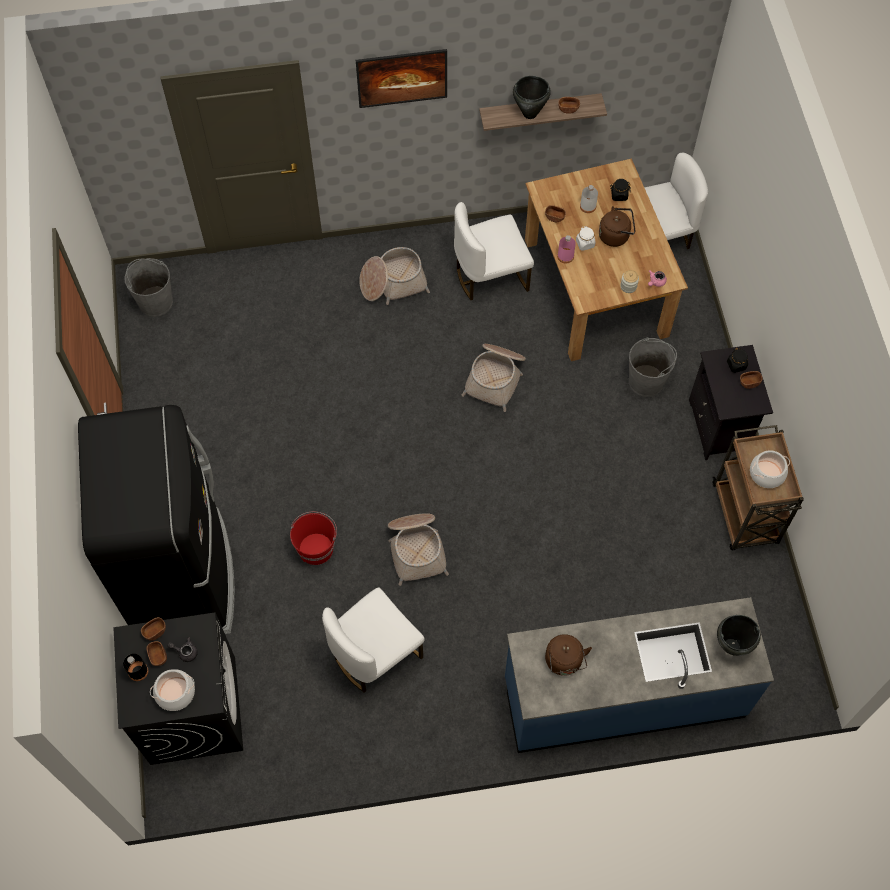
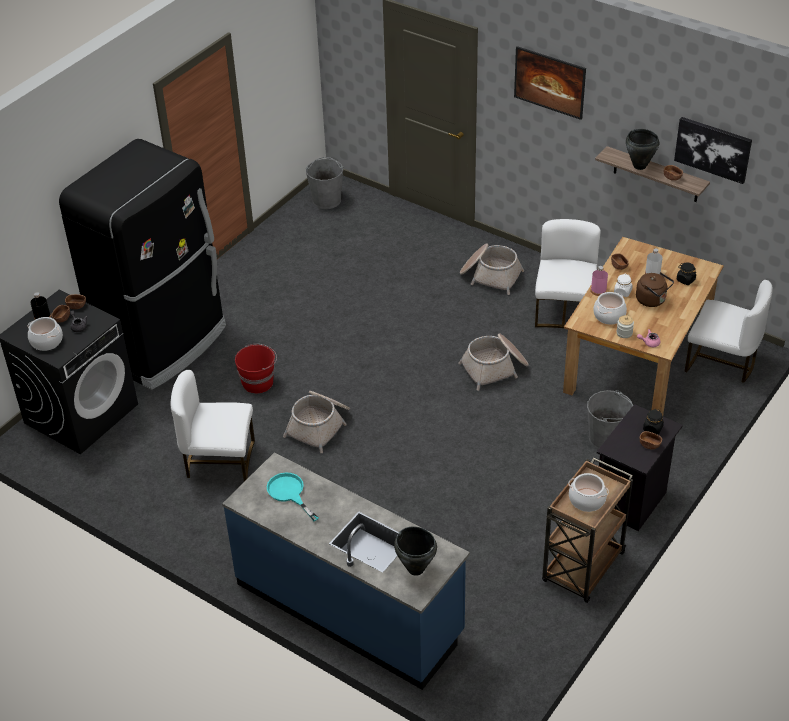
camera: 45 degrees right, 20 degrees down
(490, 276) = (565, 311): white chair -> white chair turned 75 degrees clockwise
(564, 662) = (289, 493): brown kettle -> turquoise frying pan
(599, 277) = (609, 316): none -> cooking pot
(603, 64) = (713, 149): none -> picture

